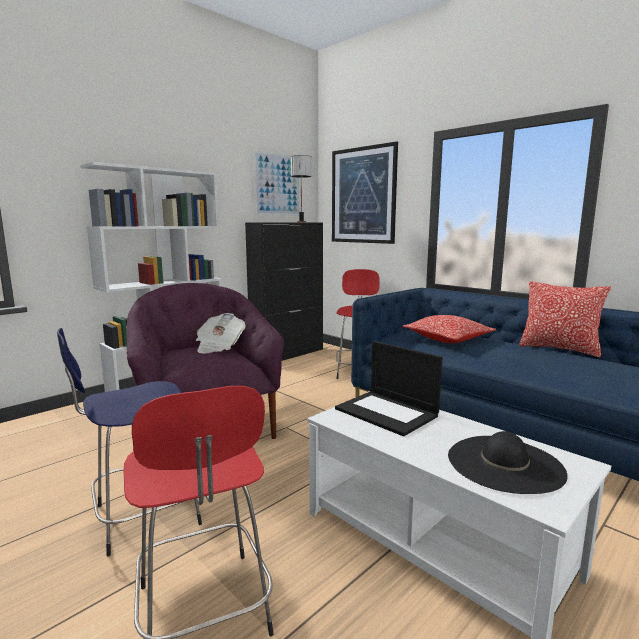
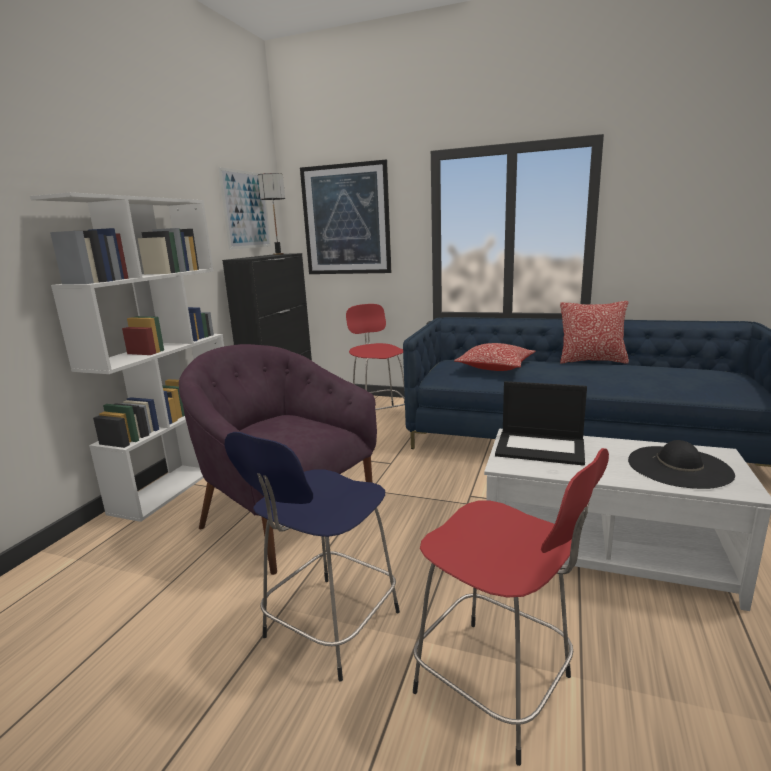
camera: 25 degrees left, 5 degrees up
(219, 347) = (291, 417): newspaper -> none

